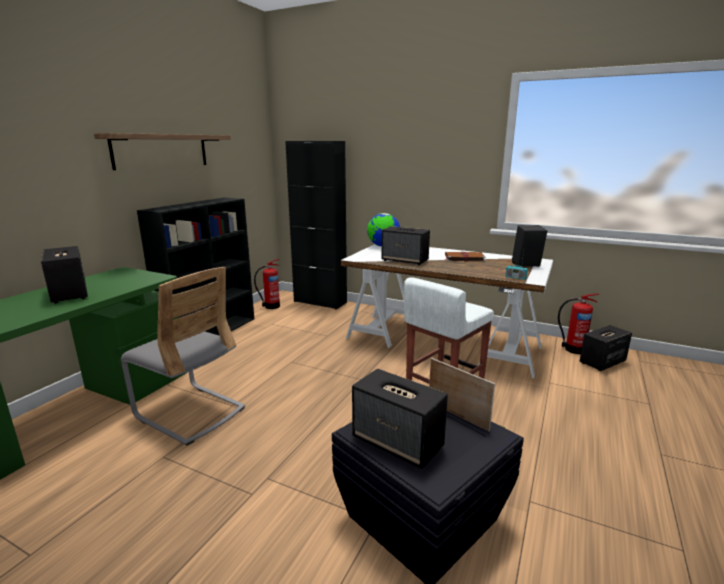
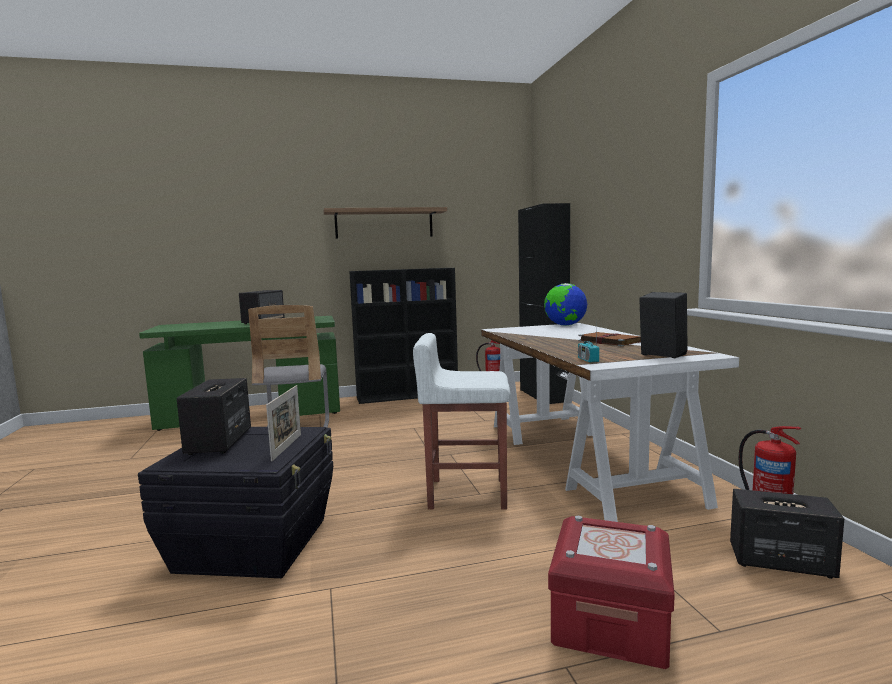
camera: 50 degrees right, 10 degrees down
(405, 260) = (534, 335): speaker -> none
(629, 424) = (610, 622): none -> red storage box

